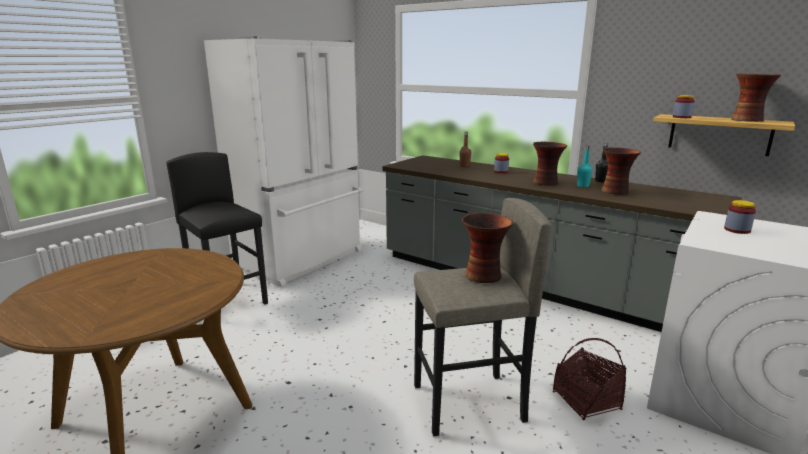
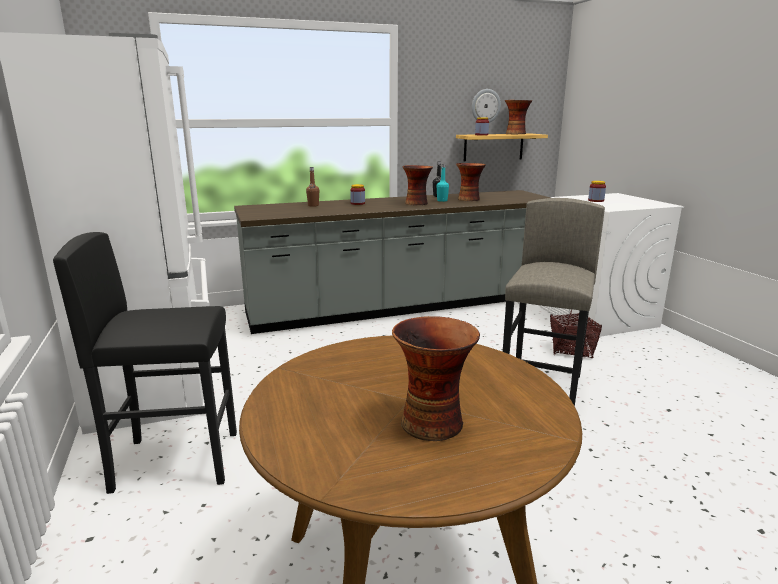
camera: 55 degrees left, 0 degrees up
(484, 276) = (555, 267): vase -> vase (432, 422)
(712, 80) = (485, 106): none -> wall clock

